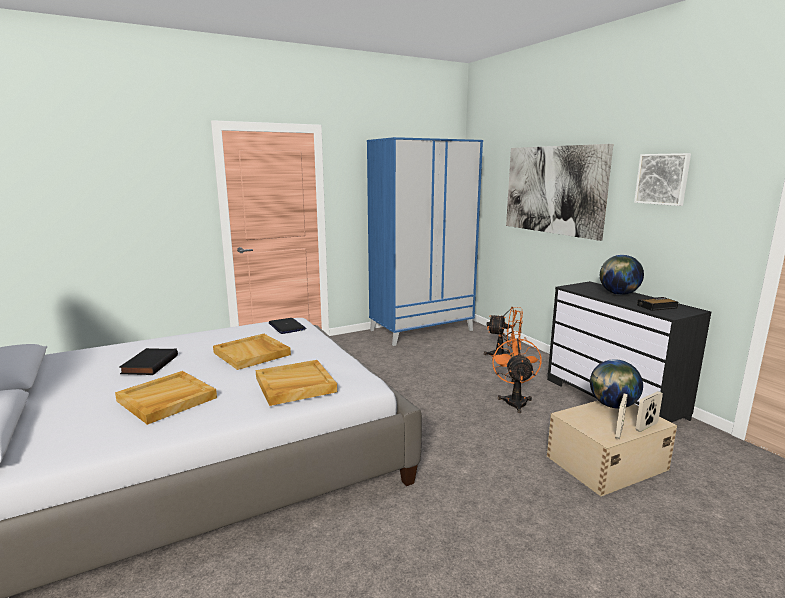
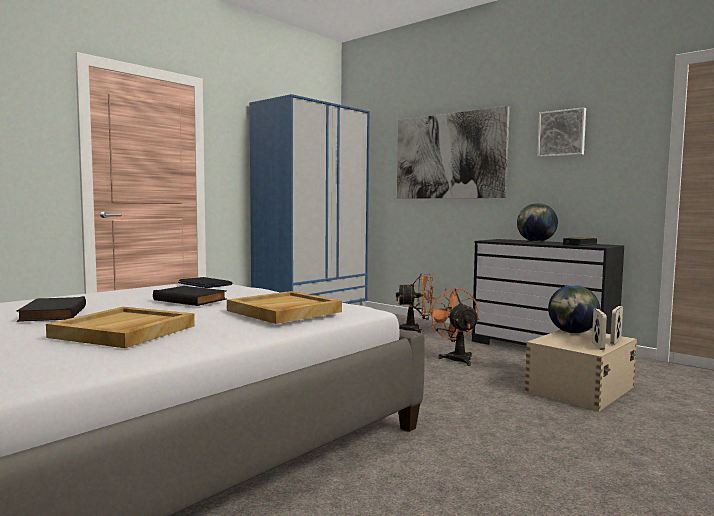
camera: 20 degrees left, 10 degrees down
(252, 354) = (191, 299): beige tray -> black book

